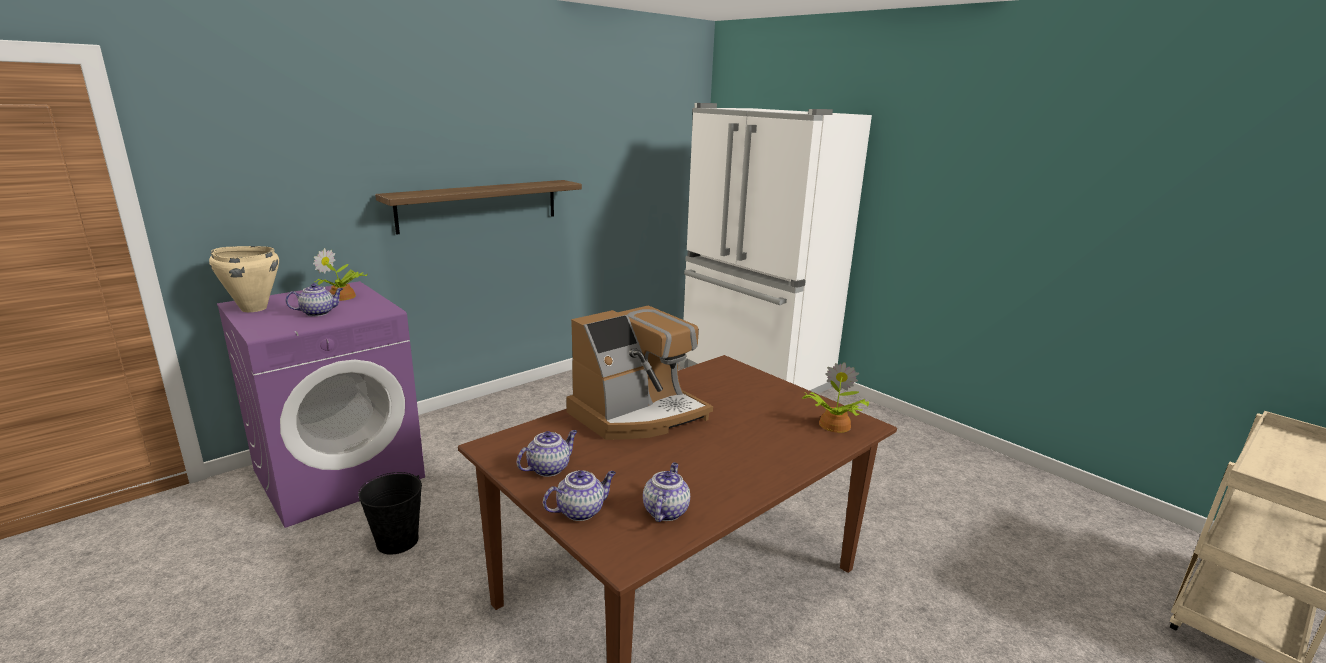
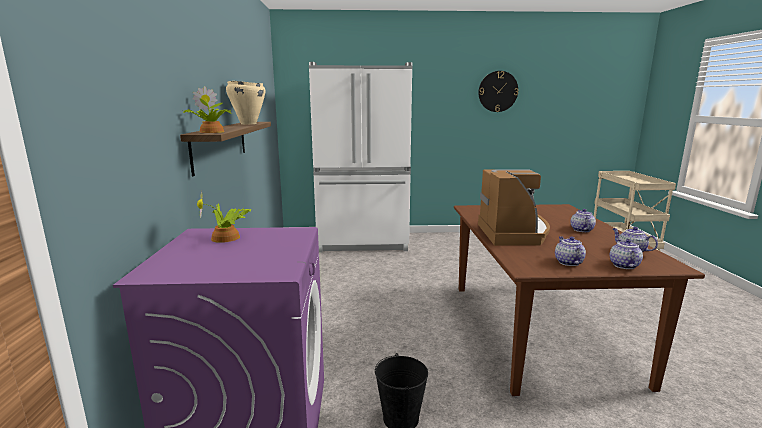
camera: 50 degrees left, 5 degrees down
(253, 308) = (182, 270): beige cooking pot -> beige cooking pot (248, 124)
(318, 313) = (258, 249): teapot -> teapot (581, 230)
(833, 425) = (559, 210): potted plant -> potted plant (211, 132)
(1043, 171) = (498, 91): none -> wall clock

